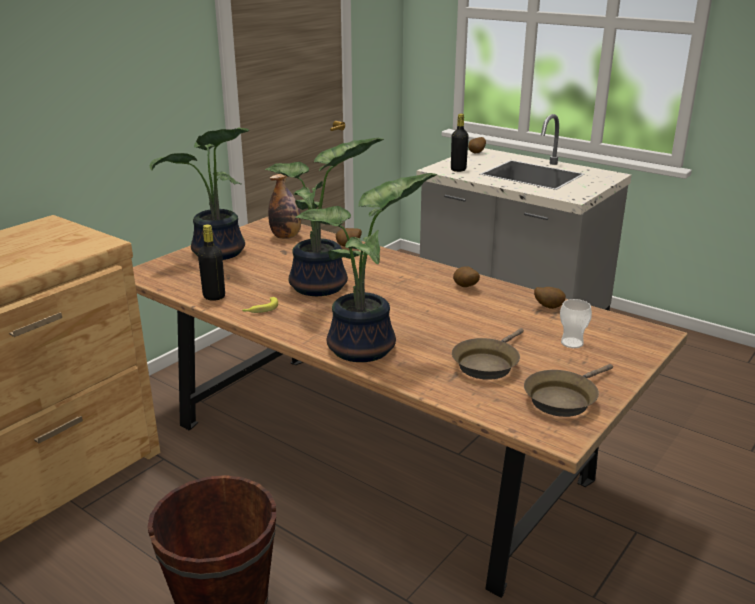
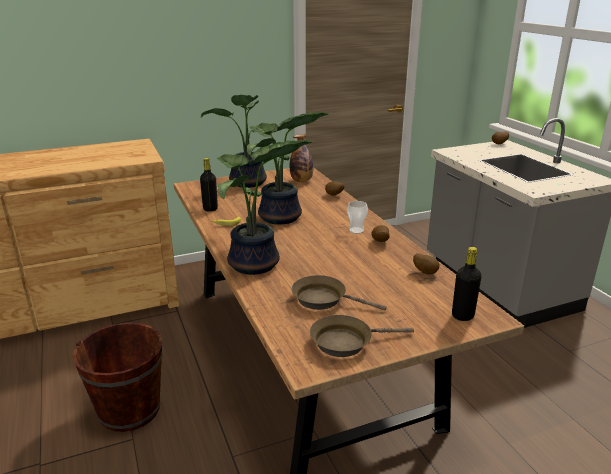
camera: 30 degrees right, 0 degrees up
(458, 169) = (465, 154): black bottle -> black bottle (462, 316)
(487, 363) = (324, 299): brown frying pan -> brown frying pan turned 45 degrees clockwise
(572, 343) = (408, 304): cup -> cup (356, 230)

